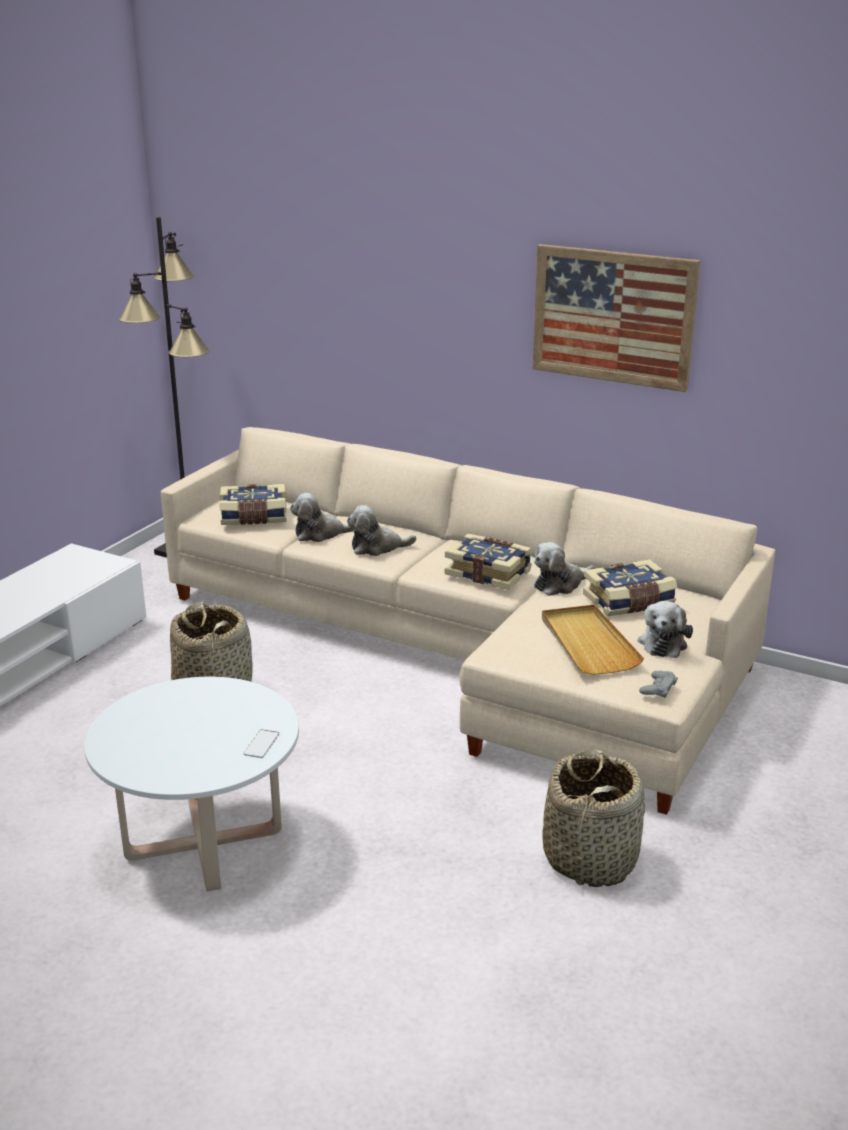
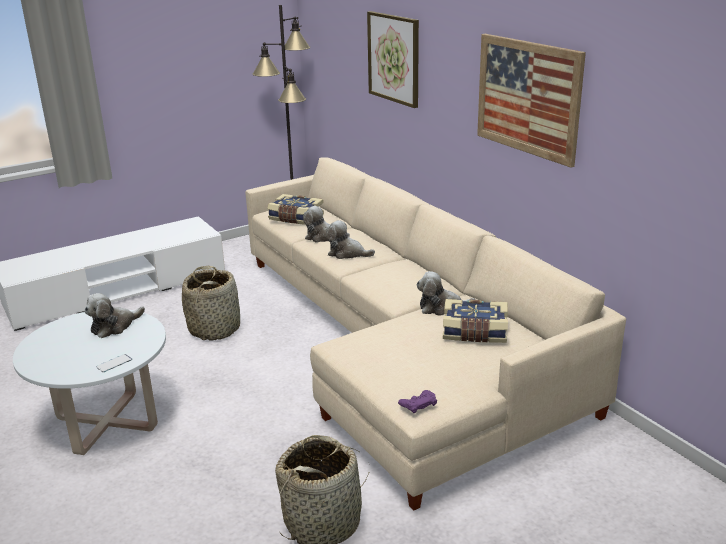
camera: 30 degrees right, 0 degrees up
(369, 281) = (394, 58): none -> picture
(489, 573) = (398, 287): book -> none
(588, 643) = (405, 355): beige tray -> none
(658, 688) = (418, 404): grey game controller -> purple game controller
(663, 643) = (465, 370): plush toy -> plush toy (114, 326)

